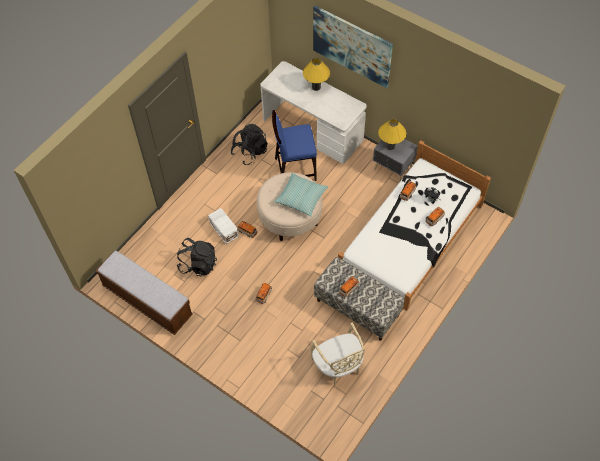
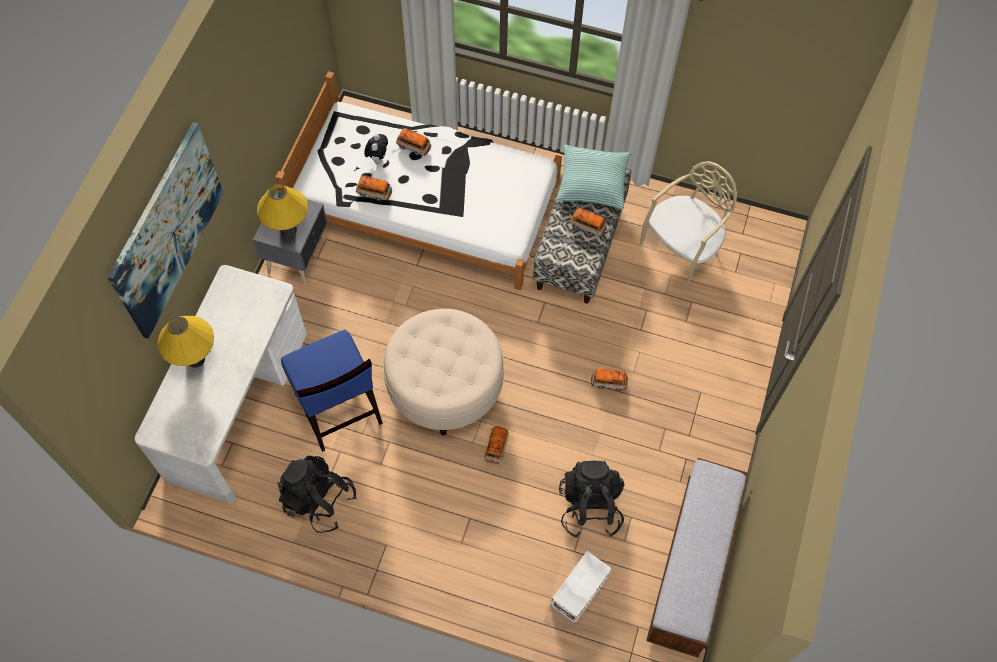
camera: 110 degrees left, 5 degrees up
(224, 229) = (504, 488): white storage box -> white storage box (578, 591)
(301, 197) = (439, 339): pillow -> pillow (592, 182)

